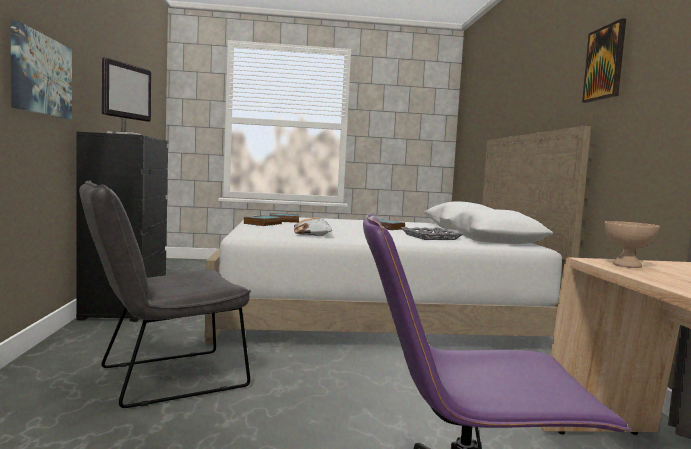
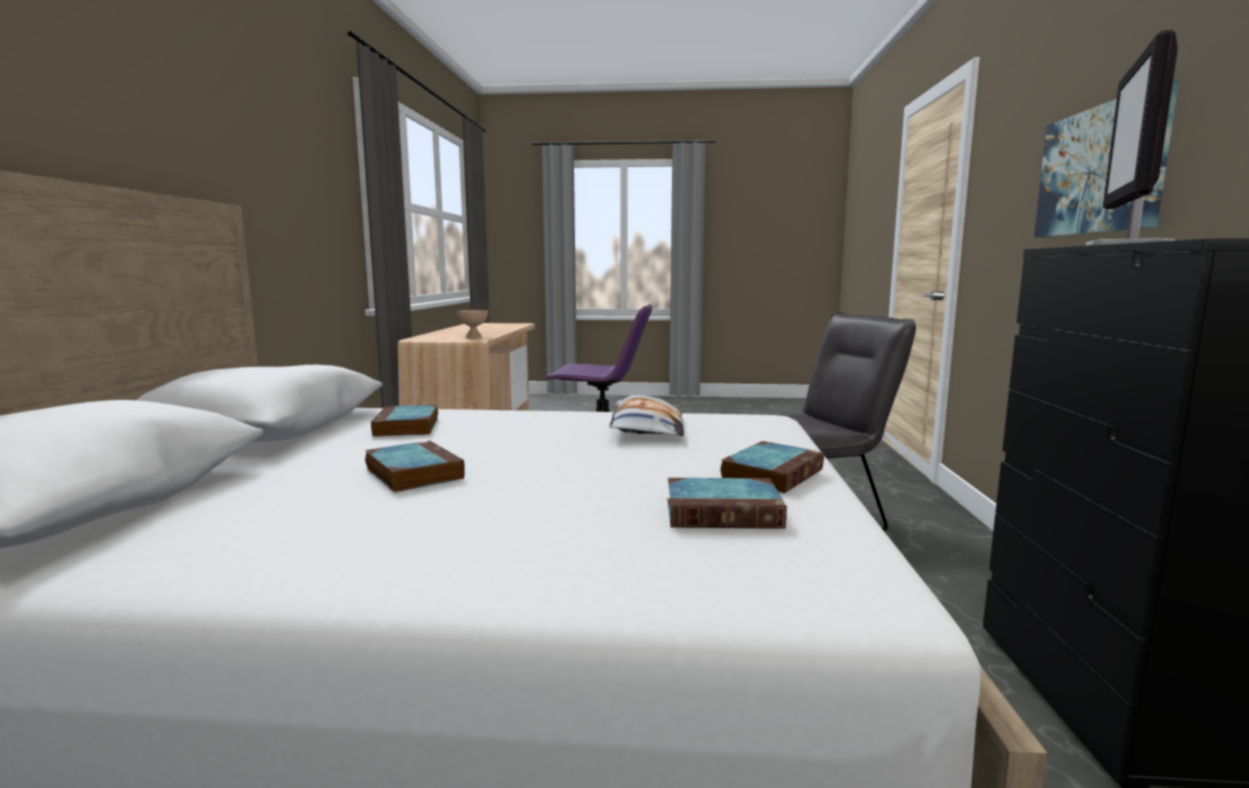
camera: 170 degrees left, 5 degrees up
(430, 237) = (407, 427): grey tray -> book
(605, 63) = (219, 108): picture -> none

